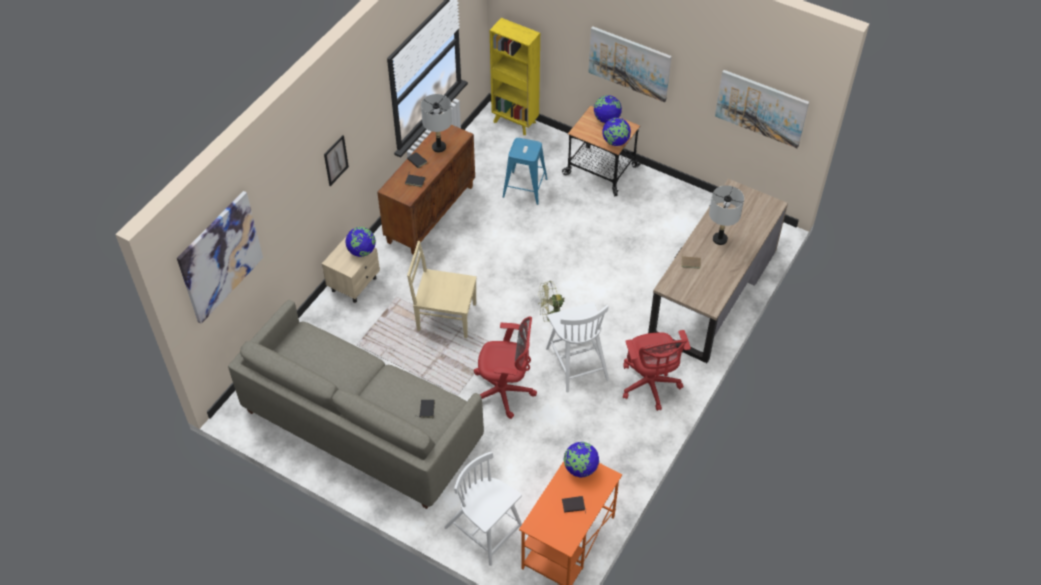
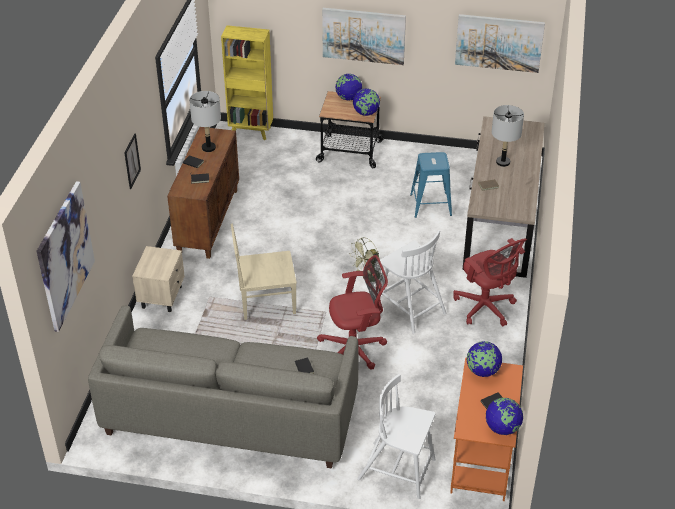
camera: 20 degrees left, 10 degrees down
(362, 251) = (168, 256): globe -> globe (502, 428)
(525, 188) = (287, 180): blue stool -> blue stool (431, 205)

